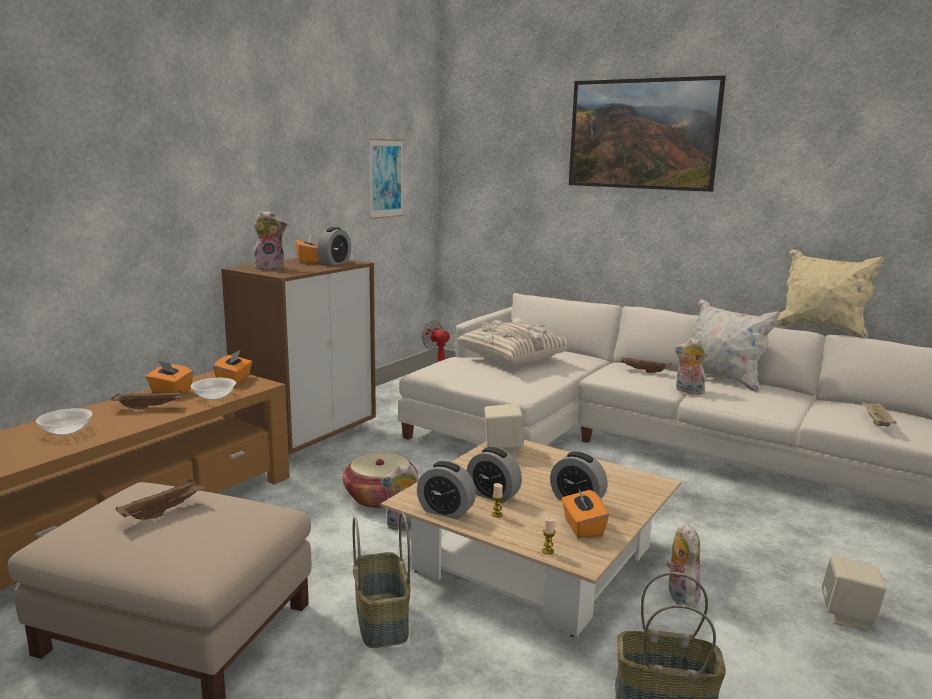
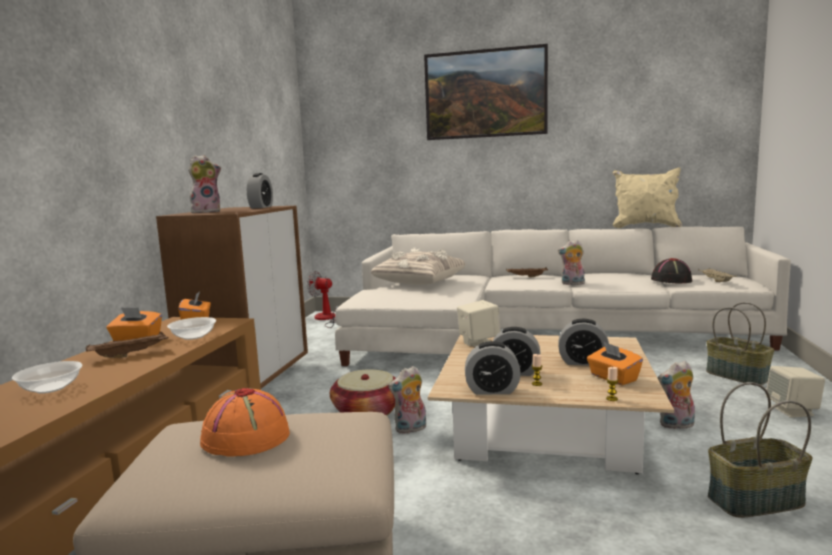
camera: 20 degrees left, 5 degrees down
(164, 511) = (245, 437): brown tray -> orange hat
(308, 260) = (232, 208): orange tissue box -> none
(383, 620) = (472, 506): basket -> basket (738, 376)
(386, 178) = (269, 142): picture -> none
(679, 595) = (676, 425): plush toy -> plush toy turned 75 degrees counterclockwise
(723, 380) = (587, 274): white pillow -> none
(817, 409) = (671, 280): none -> black hat

